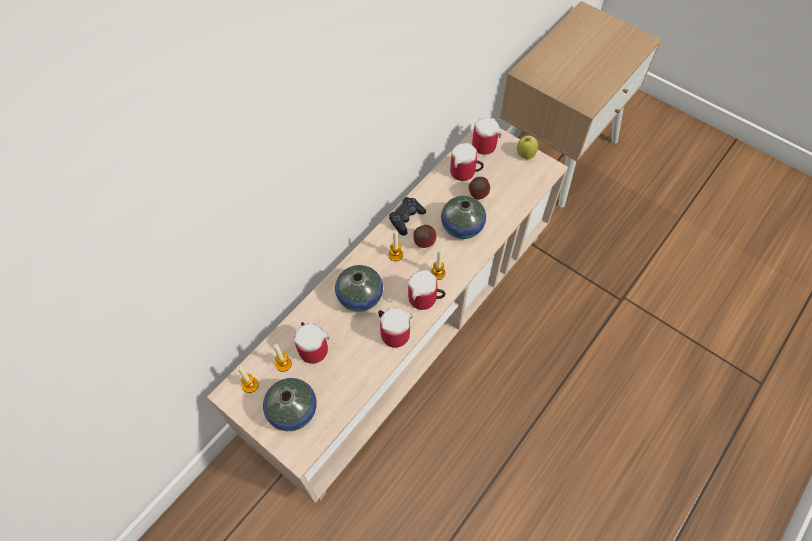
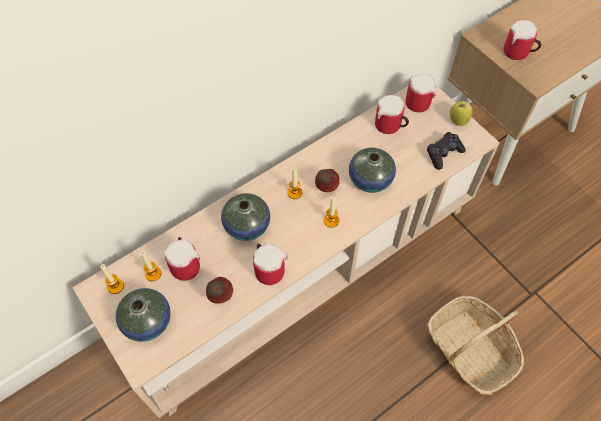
camera: 15 degrees right, 0 degrees up
(406, 219) = (316, 159): black game controller -> black game controller (443, 154)
(426, 300) = (311, 245): mug -> mug (518, 53)
(477, 196) = (395, 152): apple -> apple (221, 296)
(582, 363) = (470, 349): none -> basket

